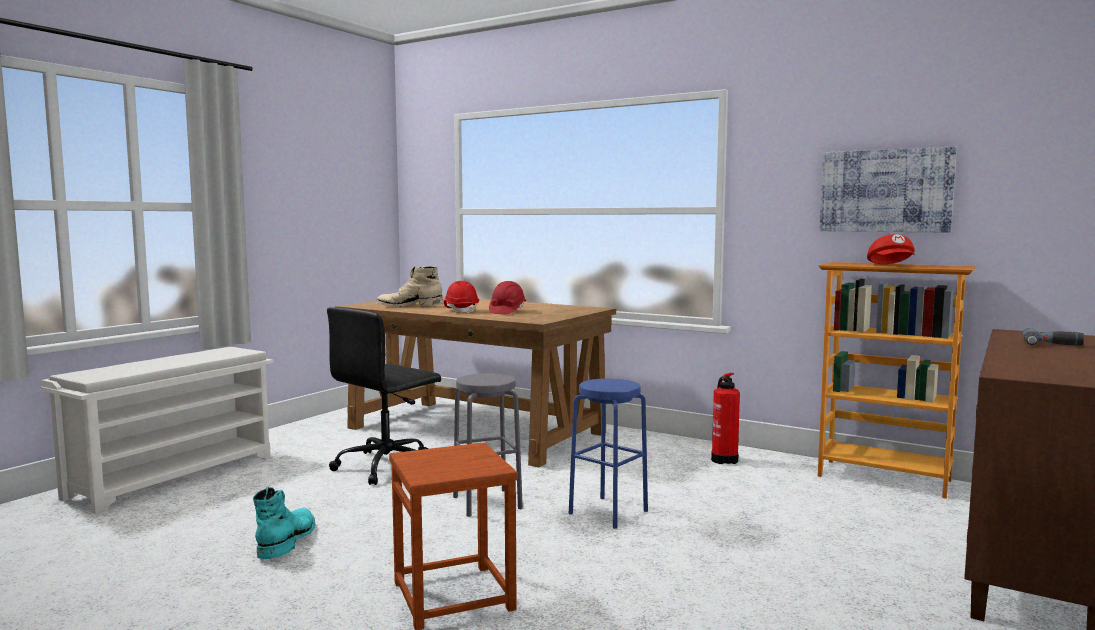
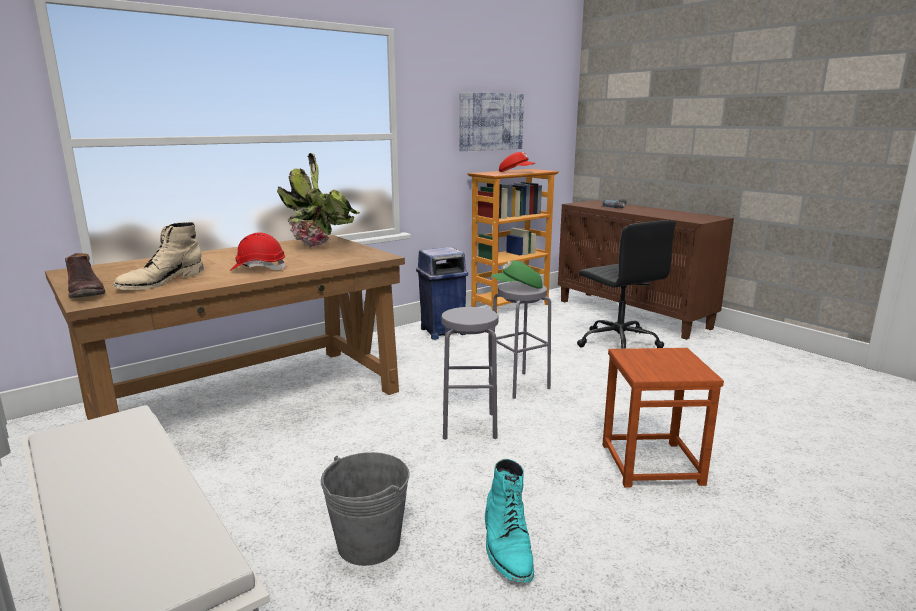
camera: 70 degrees left, 10 degrees up
(287, 498) = (368, 543): none -> grey bucket
(288, 540) = (507, 545): turquoise boot -> turquoise boot turned 120 degrees counterclockwise
(376, 303) = (86, 292): none -> brown boot
(388, 466) = (317, 465): black office chair -> black office chair (618, 342)
(507, 311) = (298, 258): red hard hat -> none
(564, 310) = (324, 245): none -> potted plant
(604, 383) = (518, 288): none -> green cap
(608, 512) = (519, 385): blue stool -> grey stool
(724, 459) = (442, 331): fire extinguisher -> blue trash can

